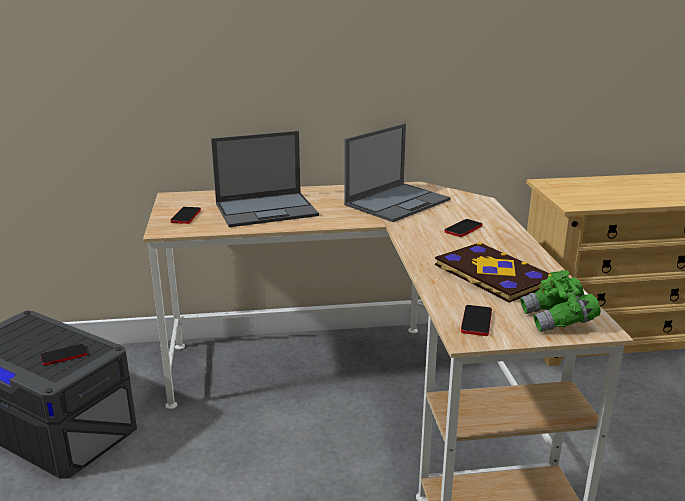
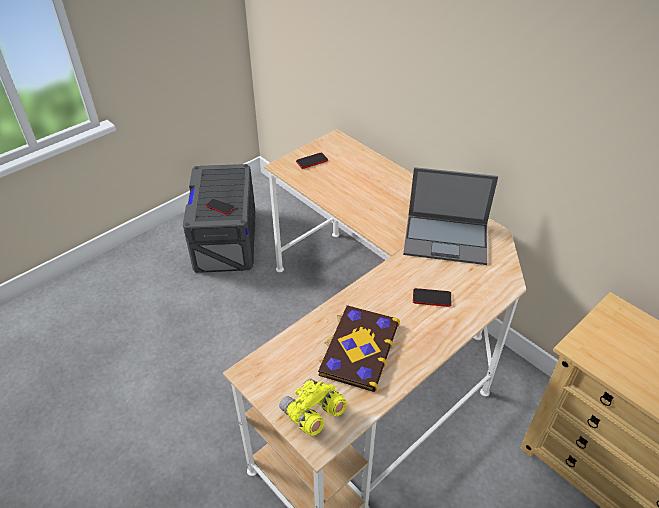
camera: 55 degrees right, 20 degrees up
(267, 209) = (359, 186): laptop -> none
(476, 321) = (275, 368): phone -> none
(557, 320) = (312, 414): green binoculars -> yellow binoculars

